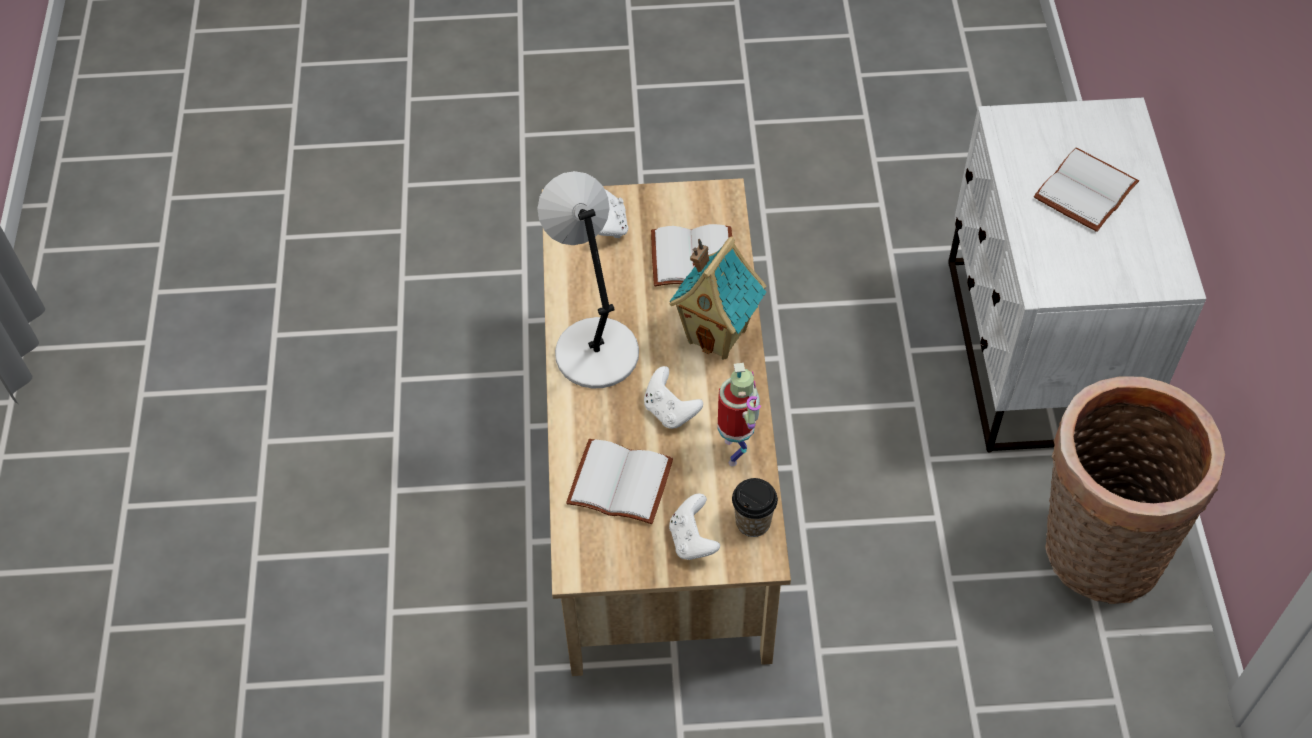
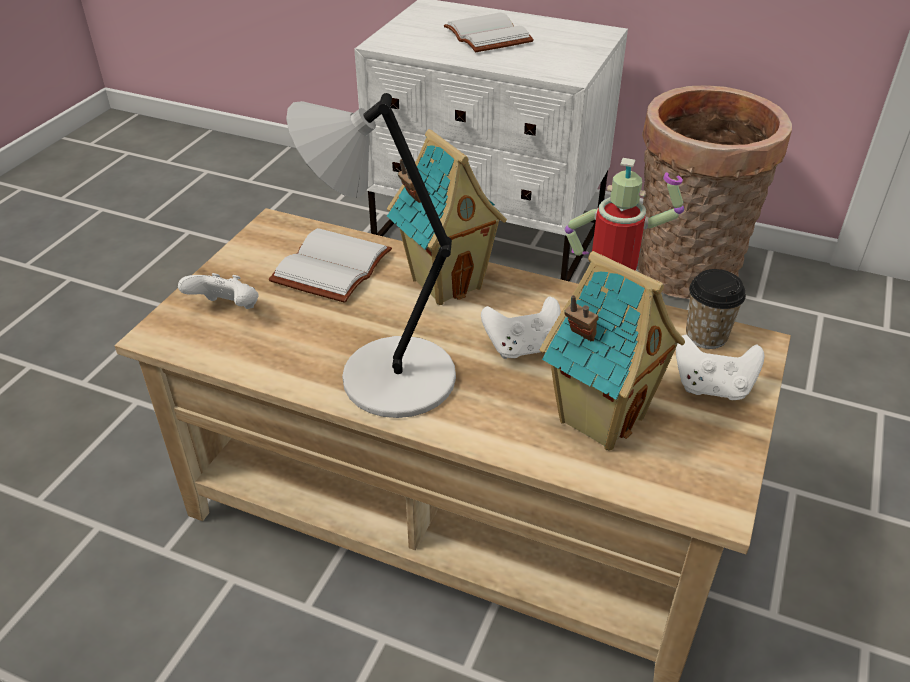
camera: 65 degrees left, 15 degrees down
(622, 481) = (599, 417): white book -> toy house

